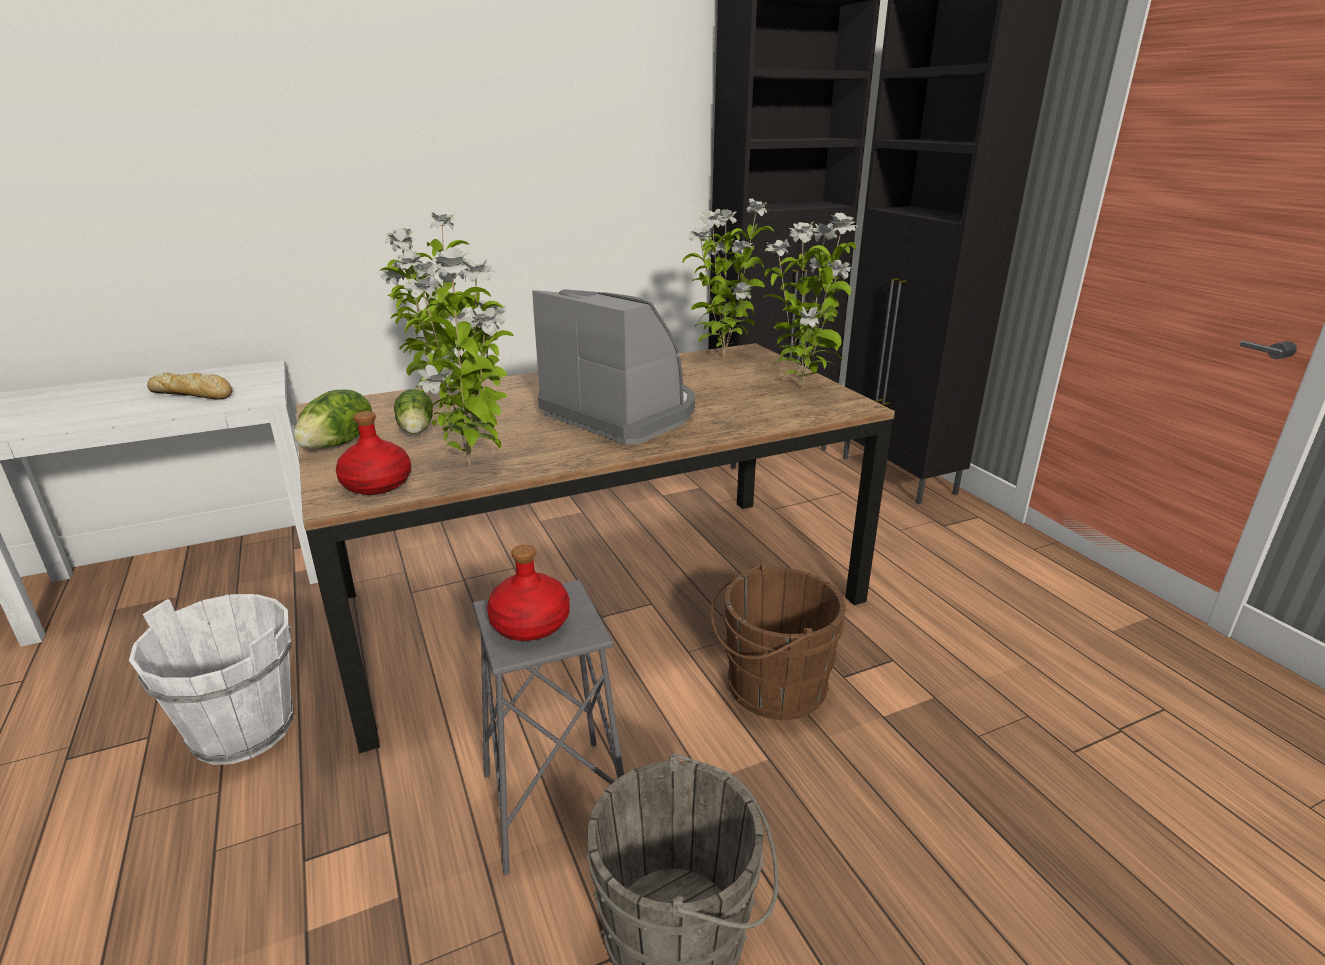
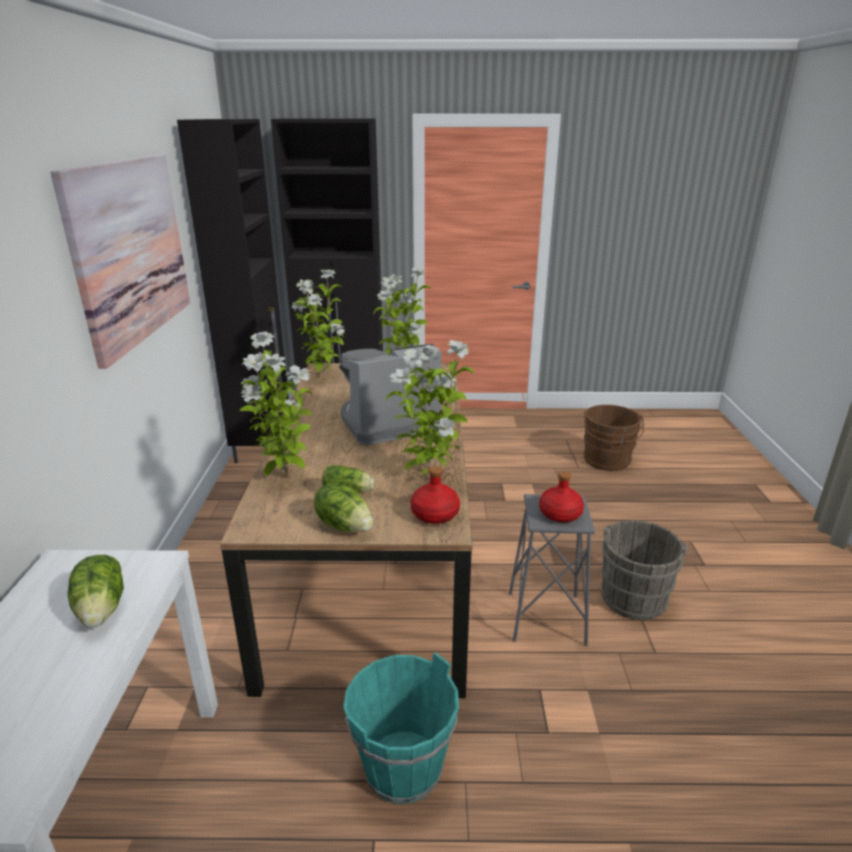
camera: 65 degrees left, 0 degrees up
(193, 394) = (103, 608): bread -> lettuce
(244, 729) = (403, 767): white bucket -> turquoise bucket
(548, 136) = (131, 251): none -> picture
(770, 687) = (499, 523): brown bucket -> brown bucket (606, 461)

